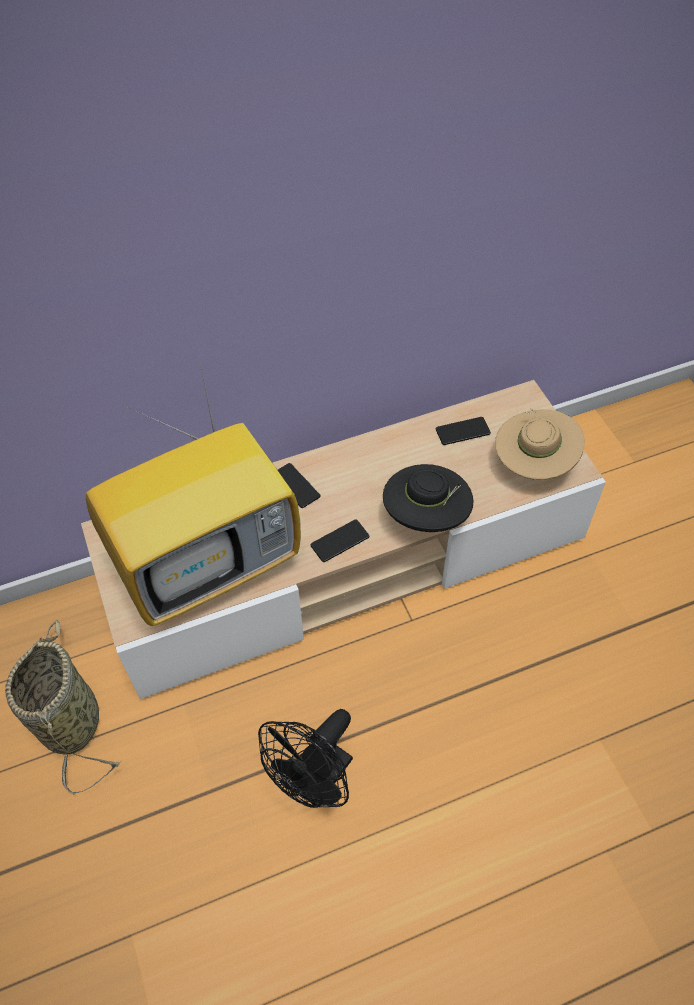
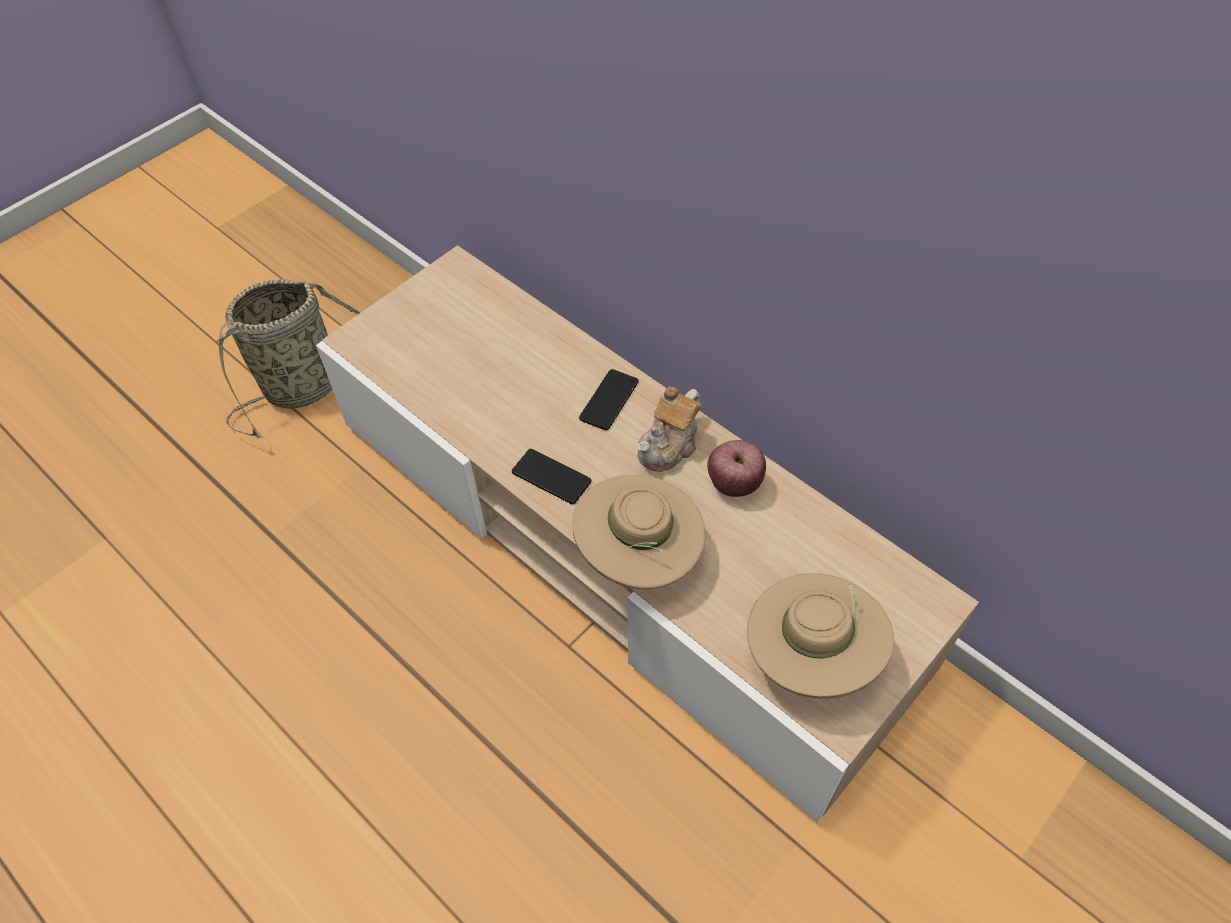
camera: 65 degrees right, 0 degrees up
(210, 561) = (461, 369): television -> none
(315, 783) = (312, 630): black fan -> none
(352, 469) = (669, 445): none -> teapot
(400, 449) = (734, 483): none -> apple
(426, 517) = (639, 555): black hat -> beige hat
(462, 431) = (812, 545): phone -> none

